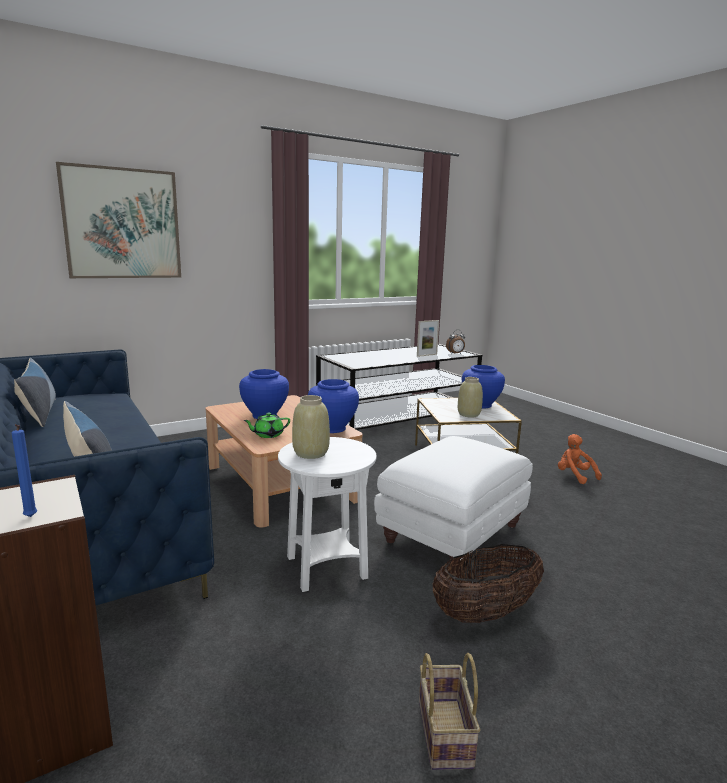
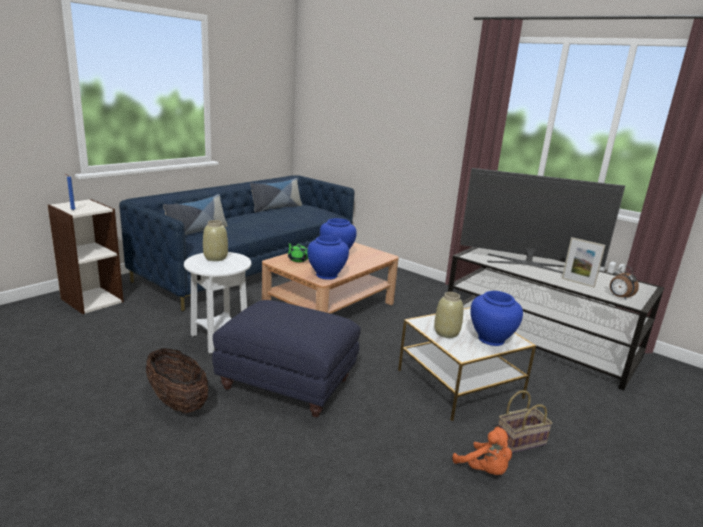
camera: 70 degrees right, 5 degrees up
(122, 224) = (375, 102): picture -> none
(383, 357) = (528, 264): none -> television
(442, 731) = (72, 389): basket -> basket (521, 440)
(453, 533) = (288, 384): white ottoman -> blue ottoman
(574, 476) = (484, 470): orange plush toy -> orange plush toy turned 105 degrees clockwise

